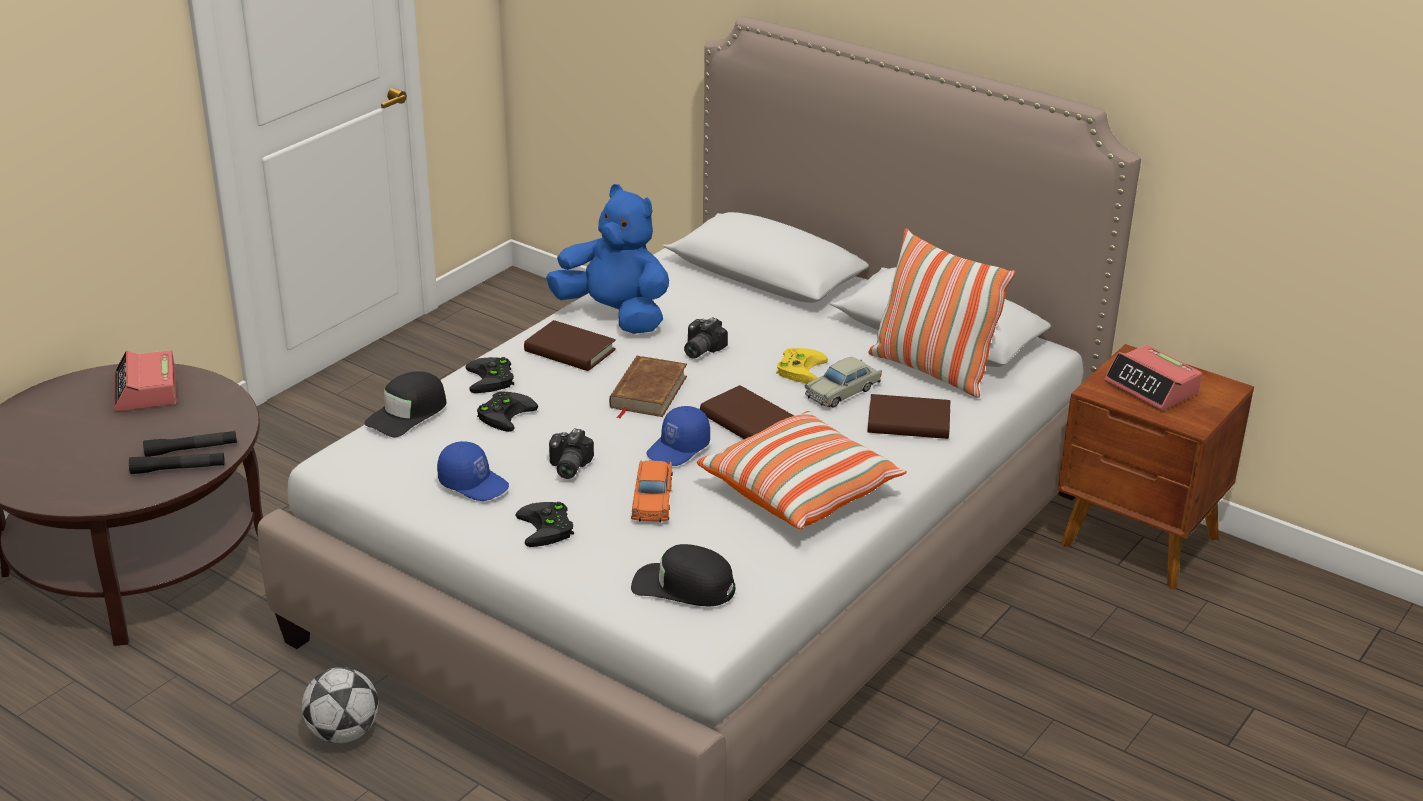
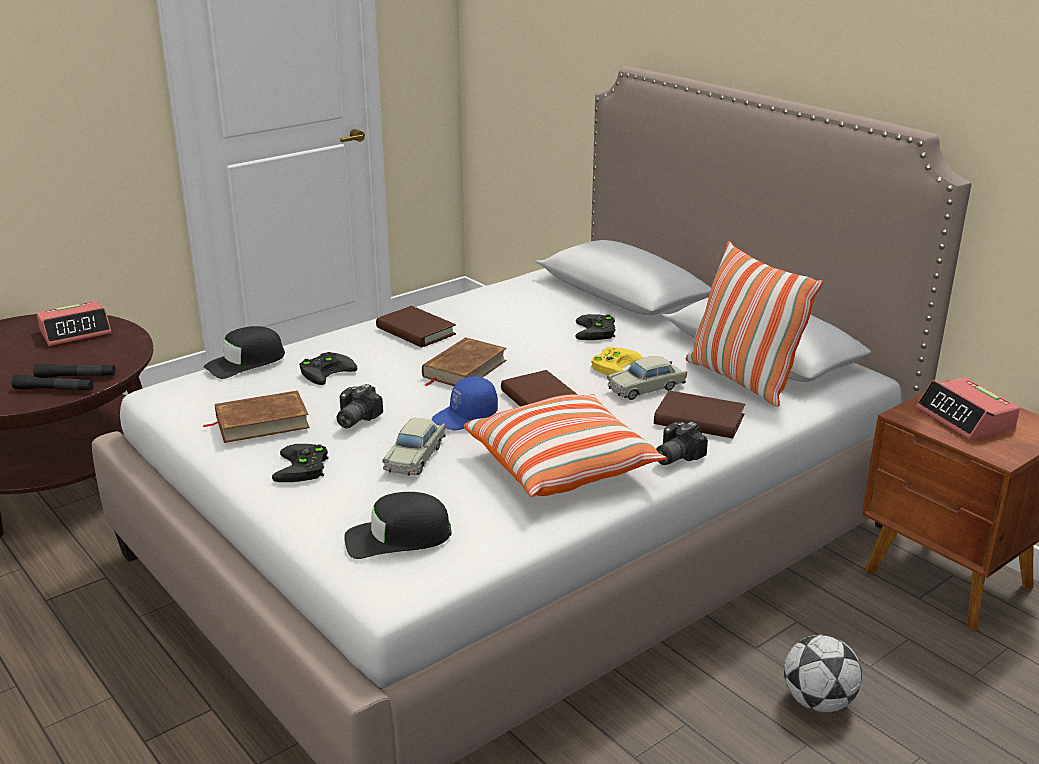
camera: 15 degrees right, 5 degrees down
(146, 391) = (76, 332): alarm clock -> alarm clock turned 120 degrees counterclockwise
(343, 733) = (122, 641): football -> football (818, 702)
(474, 483) = (261, 422): blue cap -> brown book
(492, 379) = (335, 345): black game controller -> black game controller (597, 332)
(615, 315) = (471, 310): blue plush toy -> none
(653, 500) = (416, 457): orange toy car -> beige toy car
(683, 587) = (398, 537): black cap -> black cap turned 45 degrees counterclockwise
(699, 350) = (530, 342): camera -> camera (674, 456)

